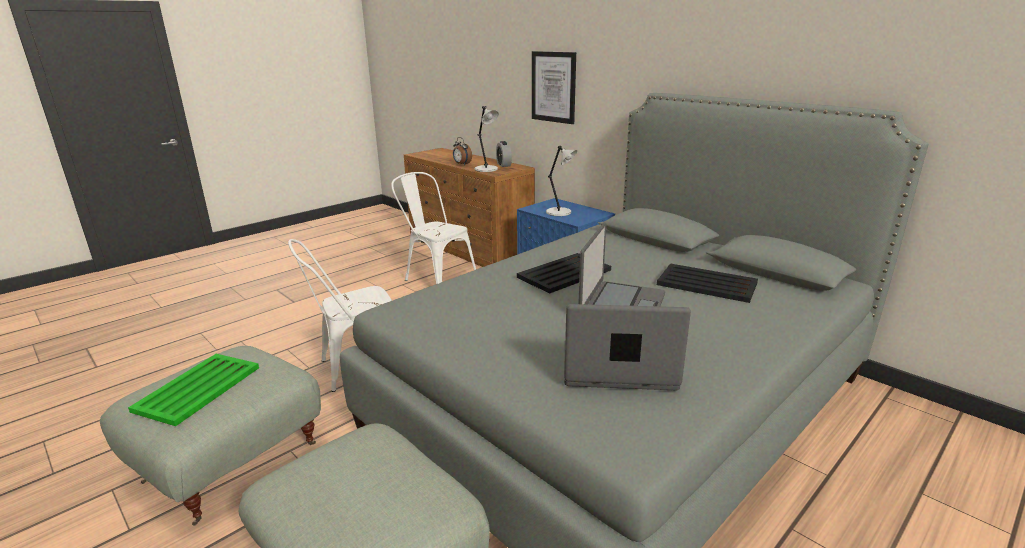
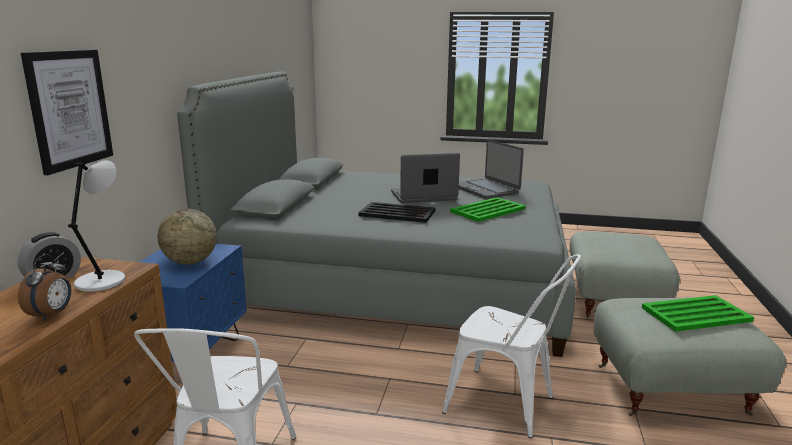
camera: 125 degrees left, 5 degrees down
(507, 318) = (487, 210): none -> green tray
(560, 212) = (190, 262): grey table lamp -> globe
(706, 283) = (358, 188): black tray -> none

